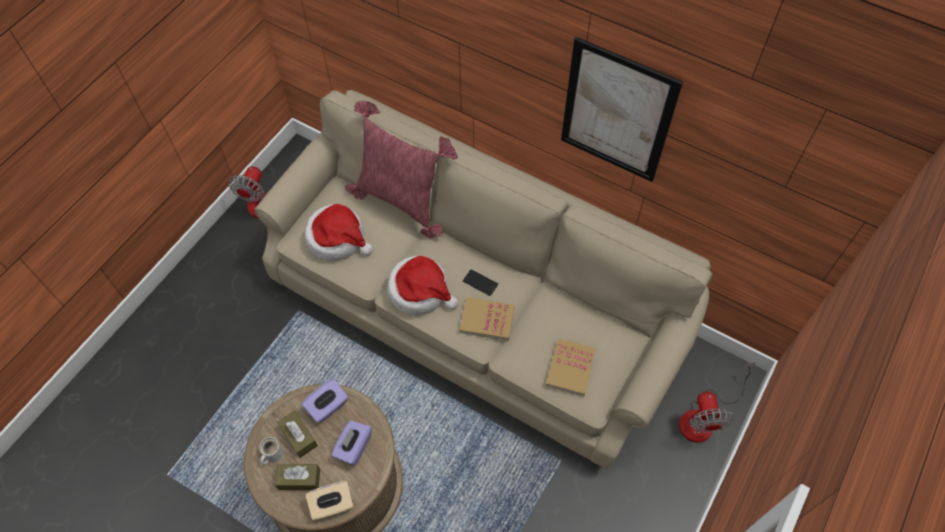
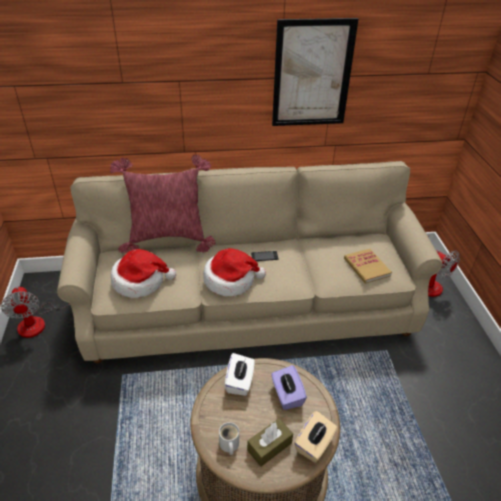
camera: 40 degrees left, 20 degrees down
(299, 436) = (238, 417): brown tissue box -> none
(328, 406) = (240, 382): purple tissue box -> white tissue box
(487, 319) = (290, 272): book -> none

